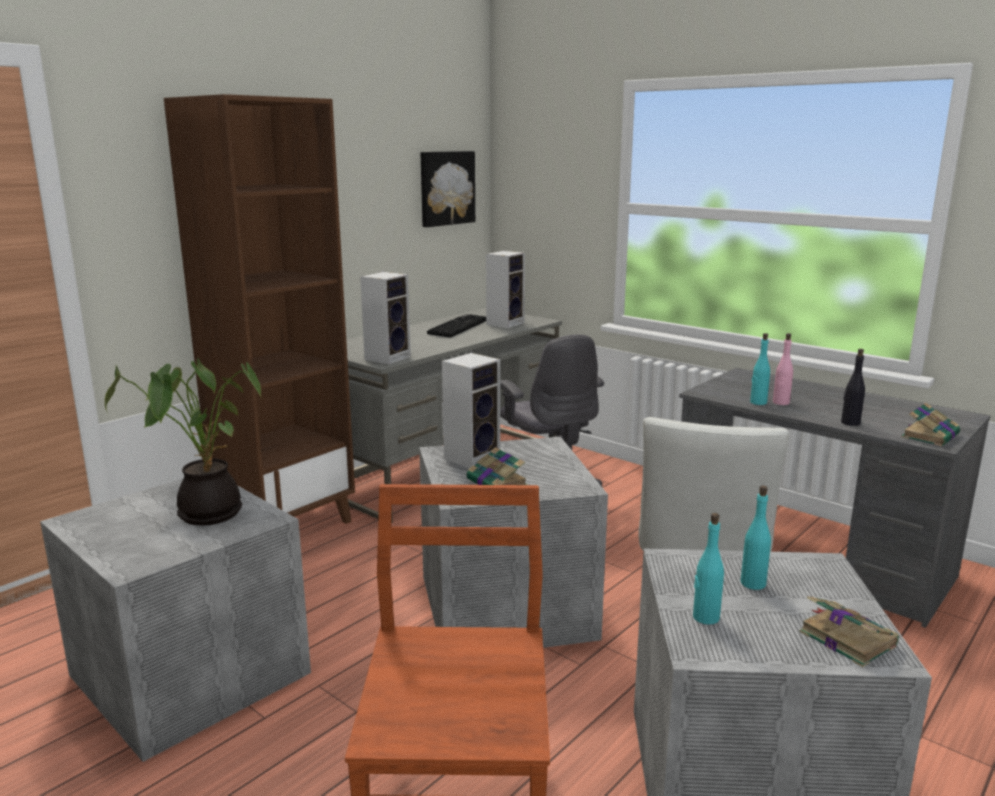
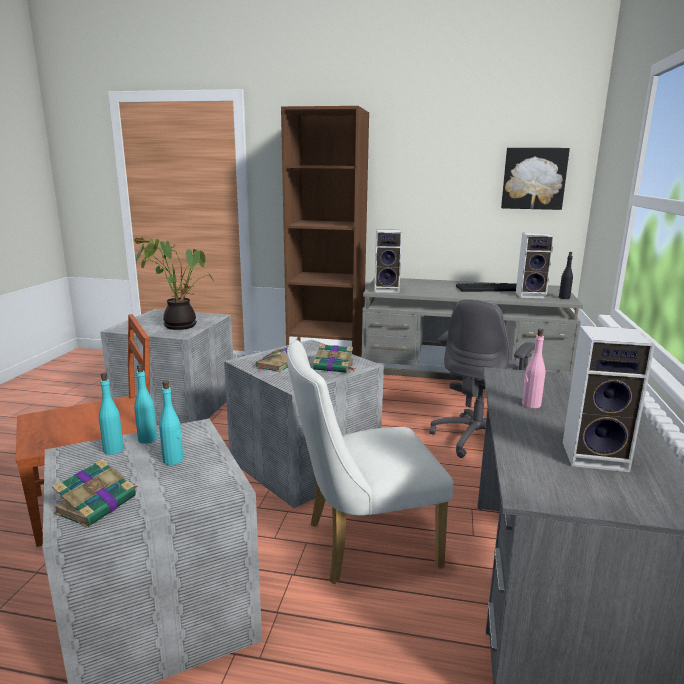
camera: 60 degrees right, 0 degrees up
(472, 457) = (311, 352): speaker -> speaker (597, 456)
(758, 402) = (512, 396): turquoise bottle -> turquoise bottle (147, 439)
(850, 423) = (520, 441): black bottle -> black bottle (564, 298)
(930, 435) = (551, 489): book -> book (334, 367)

